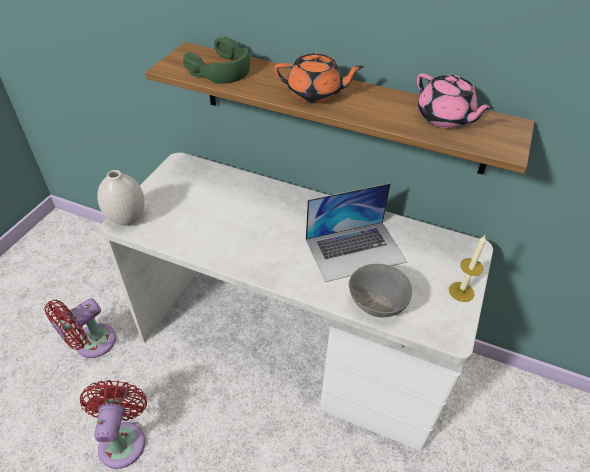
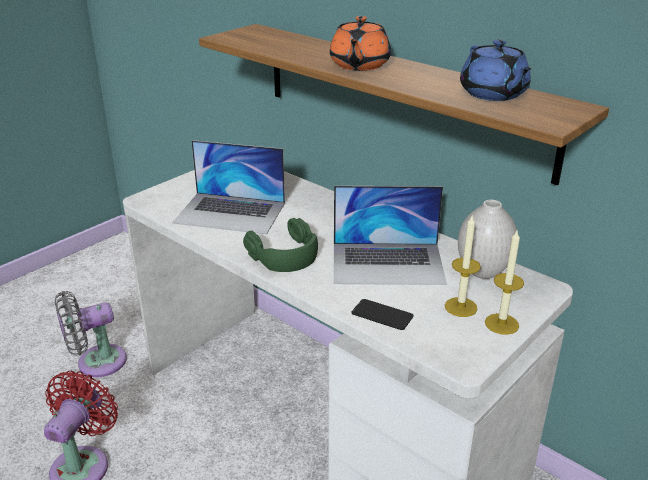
camera: 20 degrees right, 15 degrees down
(91, 343) = (96, 363): red fan -> grey fan
(127, 219) = (152, 197): white vase -> white vase (482, 271)
(205, 222) = (230, 213): none -> laptop
(221, 70) = (275, 42): green headphones -> green headphones (285, 254)
(315, 94) = (359, 65): orange teapot -> orange teapot turned 75 degrees clockwise
(376, 305) = (382, 315): grey bowl -> phone
(427, 282) = (460, 307): none -> candle
(444, 118) = (493, 94): pink teapot -> blue teapot

